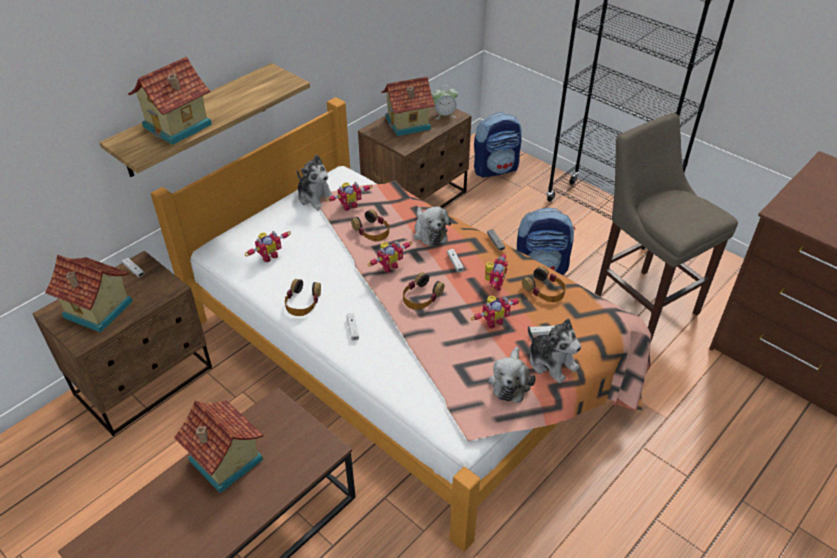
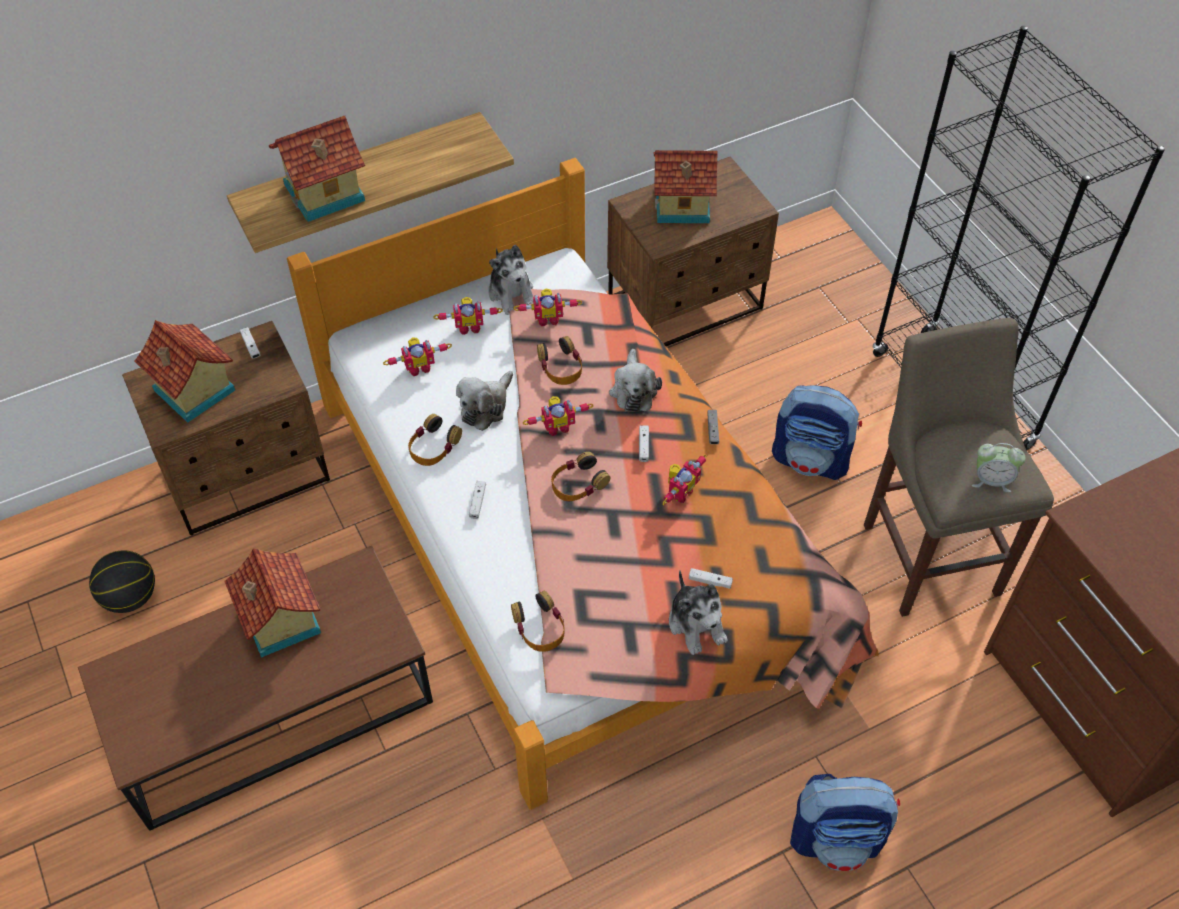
camera: 20 degrees right, 10 degrees up
(75, 496) = (130, 597): none -> basketball
(444, 115) = (740, 202): alarm clock -> alarm clock (991, 480)
(493, 321) = (652, 544): toy robot -> toy robot (469, 326)
(496, 169) = (824, 281): backpack -> backpack (837, 838)
(510, 381) = (632, 633): plush toy -> plush toy (486, 406)
(544, 290) = (741, 519): headphones -> headphones (539, 627)

